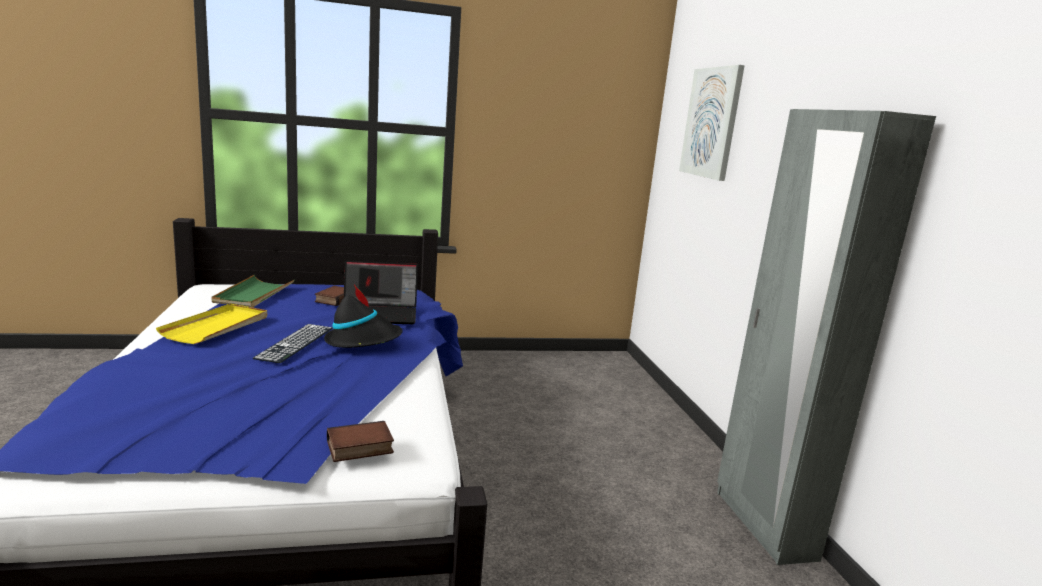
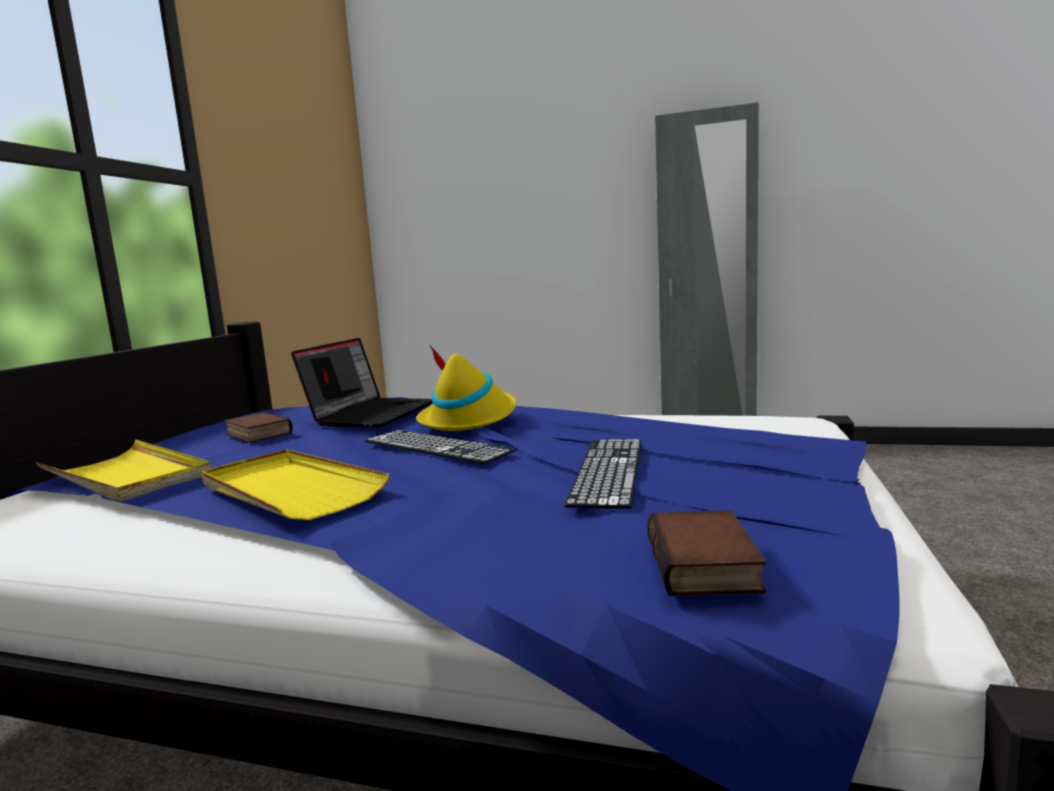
camera: 60 degrees left, 5 degrees down
(227, 391) = (608, 470): none -> keyboard
(254, 294) = (127, 476): green tray -> yellow tray
(359, 448) = (783, 424): book -> book (706, 565)
(363, 340) = (469, 419): black hat -> yellow hat
(711, 123) = (474, 160): picture -> none

